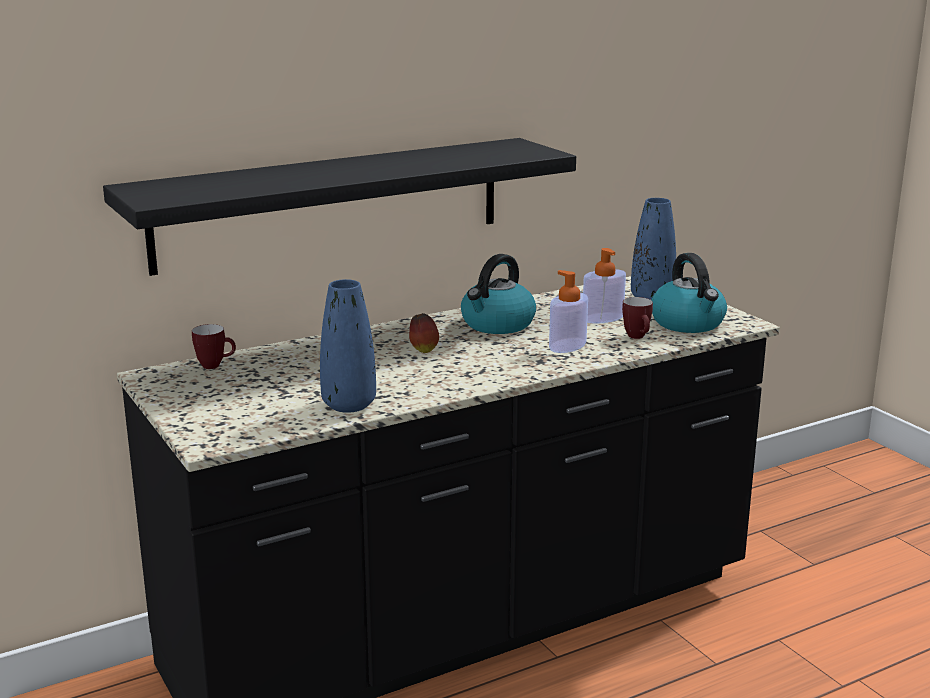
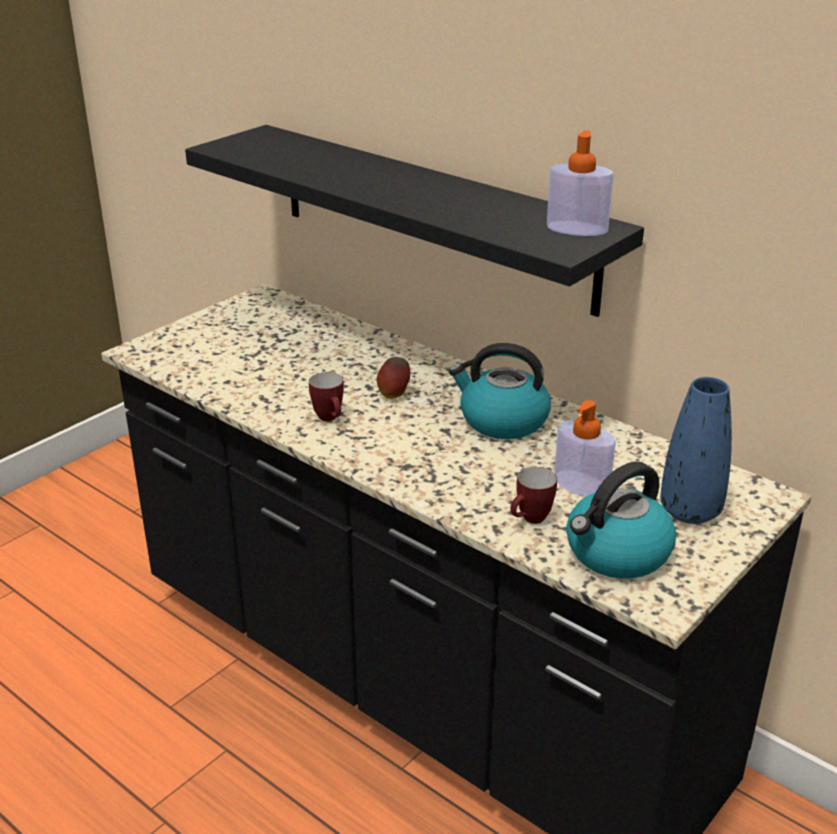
camera: 70 degrees right, 10 degrees up
(215, 365) = (297, 313): mug -> mug (330, 419)
(349, 405) = (236, 389): blue vase -> none
(567, 345) = (466, 475): soap dispenser -> soap dispenser (577, 229)

